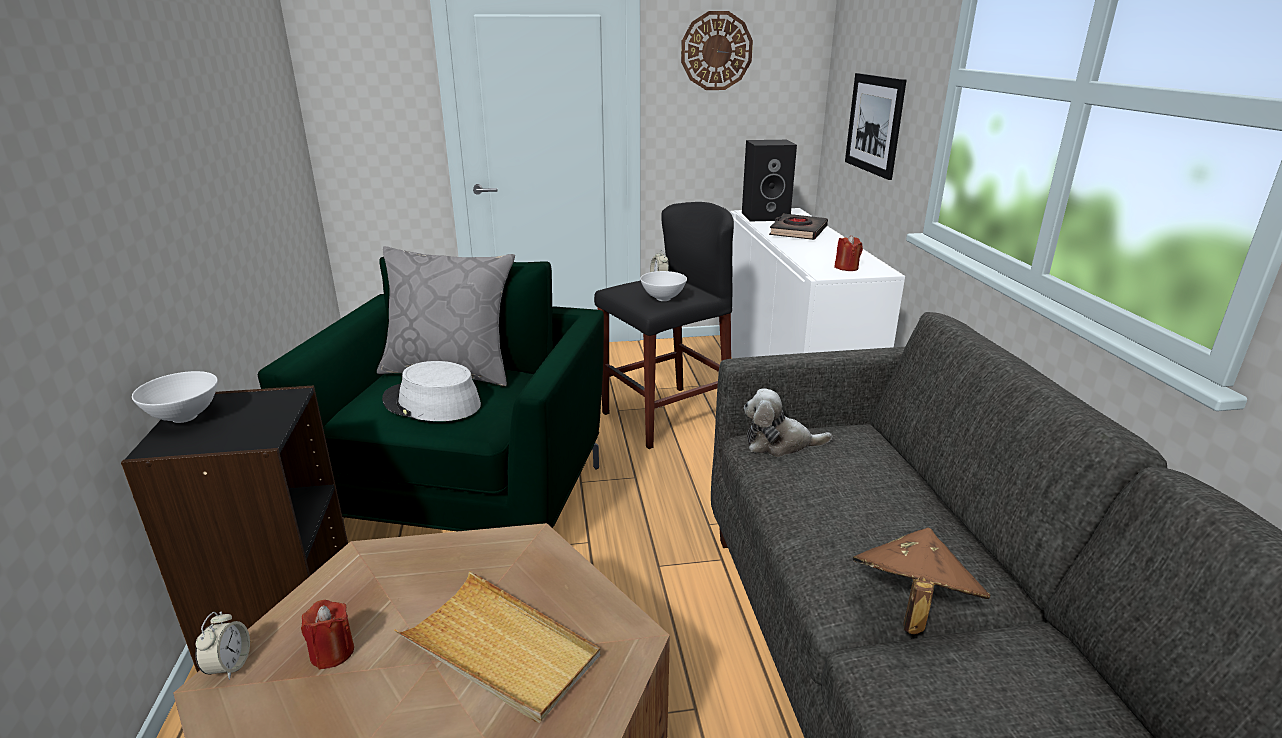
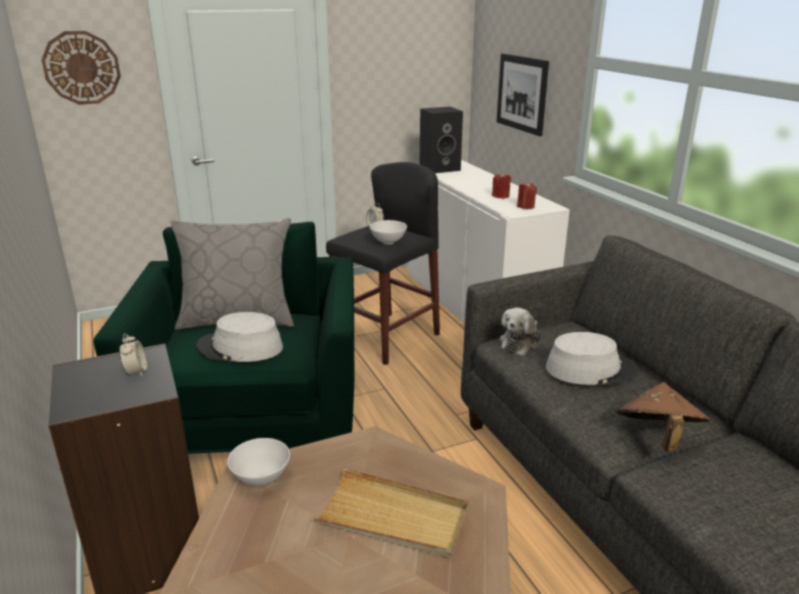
camera: 15 degrees left, 0 degrees up
(185, 417) = (73, 383): white bowl -> white bowl (262, 479)
(229, 666) = (191, 570): alarm clock -> alarm clock (136, 372)
(332, 652) = (268, 544): red candle -> red candle (500, 196)
(716, 51) = (388, 37): wall clock -> wall clock (82, 68)
(779, 444) = (520, 343): plush toy -> plush toy turned 45 degrees counterclockwise
(797, 232) = (472, 180): black book -> none
(857, 492) = (590, 369): none -> grey hat

